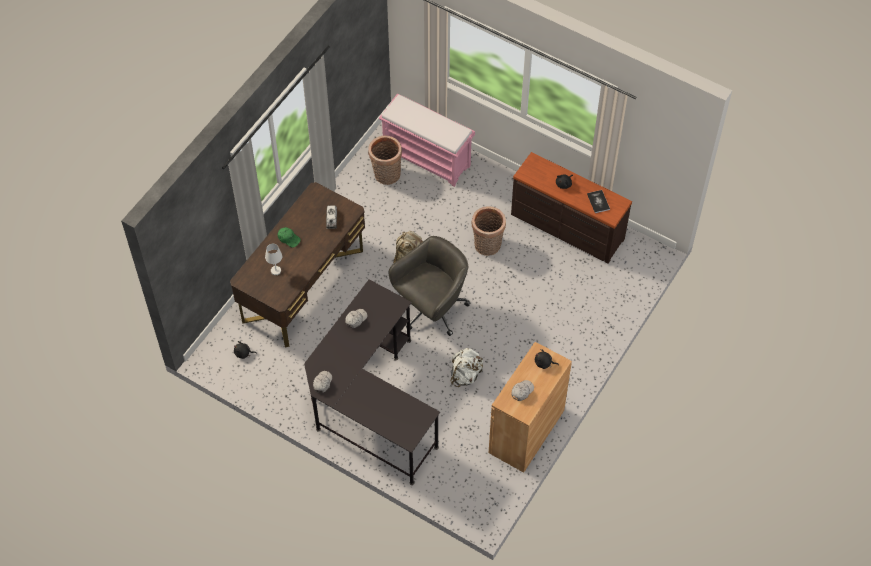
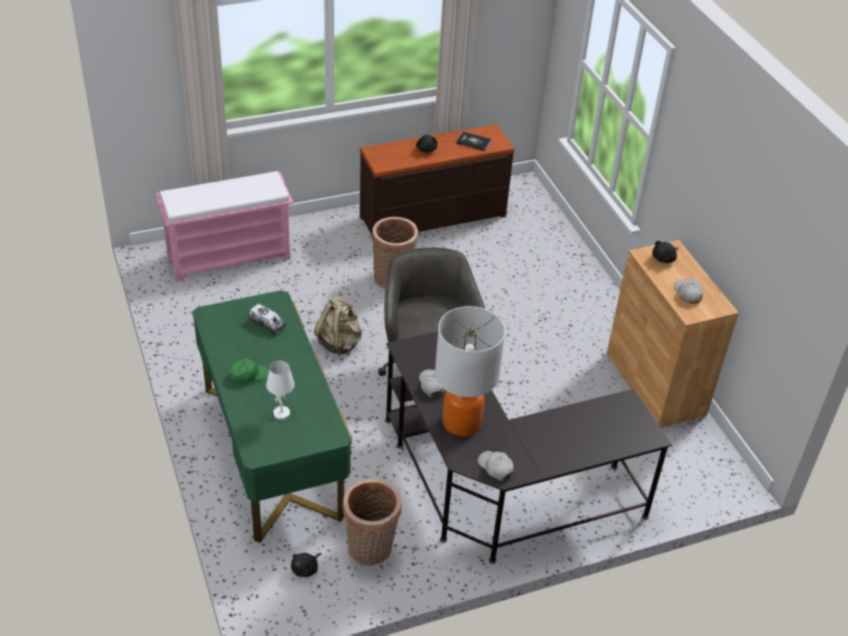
camera: 55 degrees left, 15 degrees down
(303, 285) = (272, 451): brown desk -> green desk
(340, 349) = (461, 422): none -> table lamp
(386, 176) = (211, 298): basket -> basket (370, 550)
(465, 375) = (539, 388): white backpack -> none

